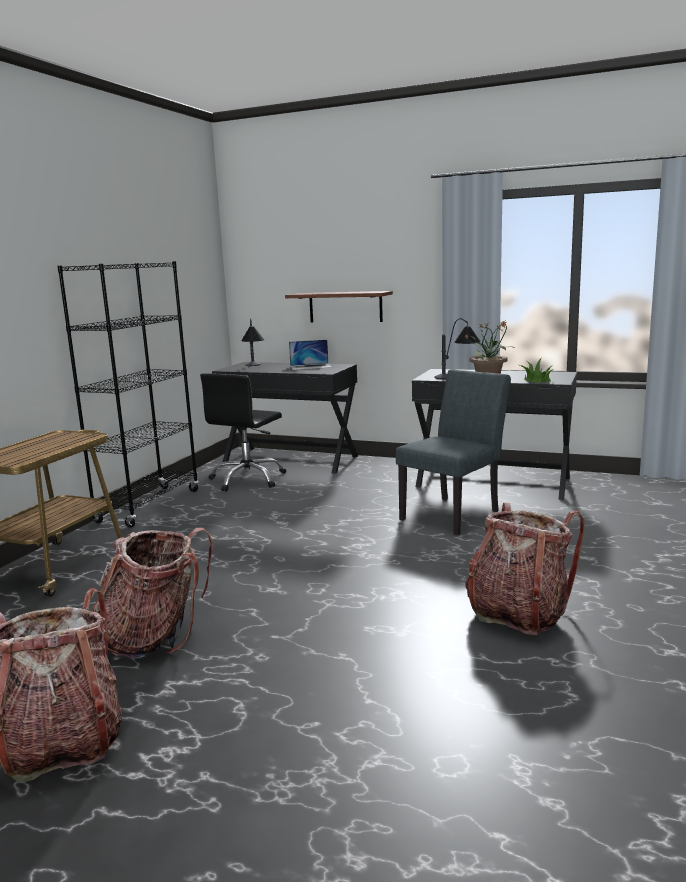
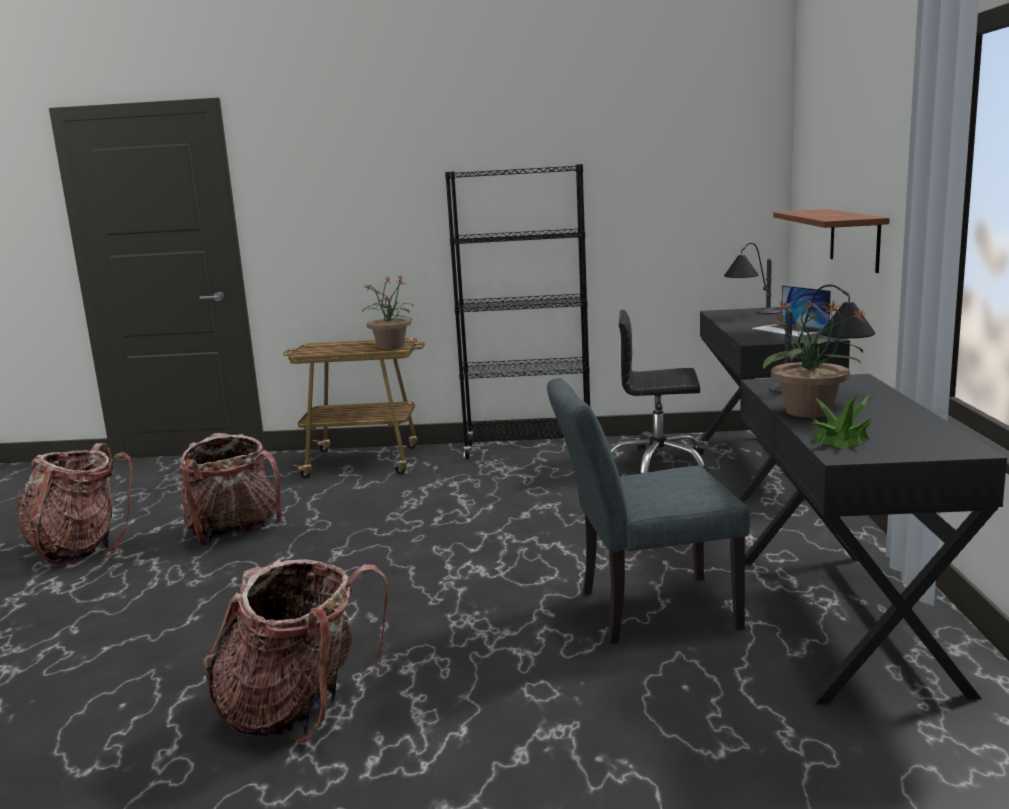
camera: 70 degrees right, 0 degrees up
(71, 437) = (391, 346): none -> potted plant
(454, 513) = (645, 610): grey chair -> grey chair turned 150 degrees clockwise

